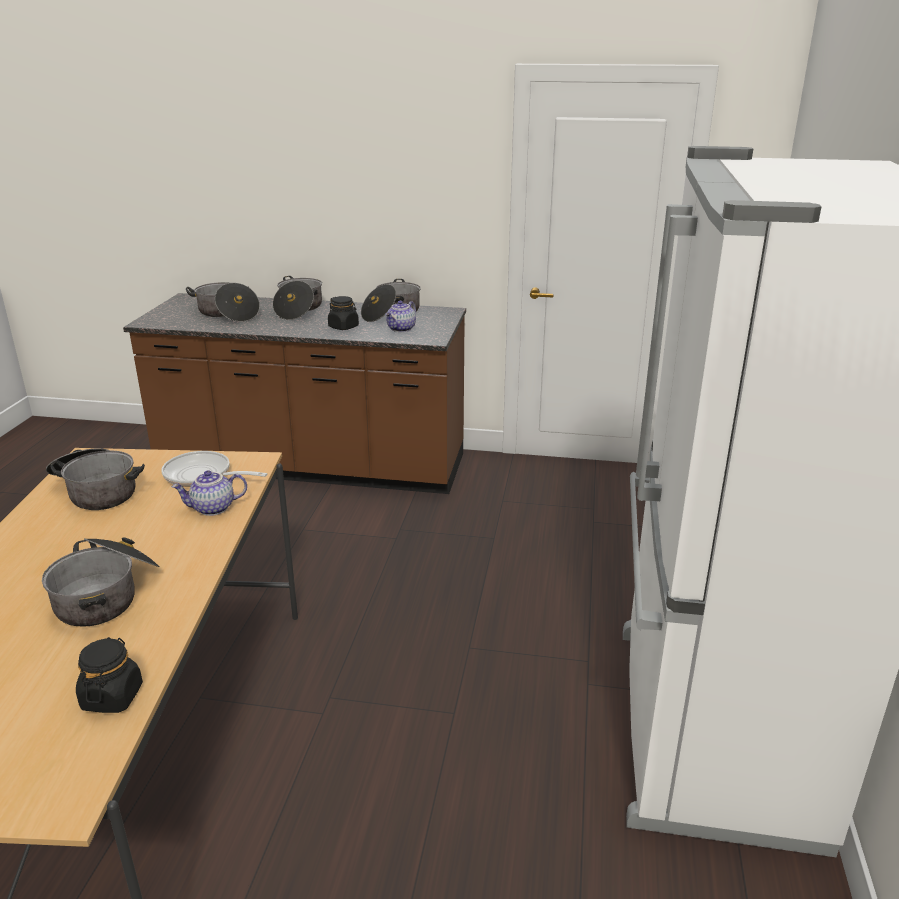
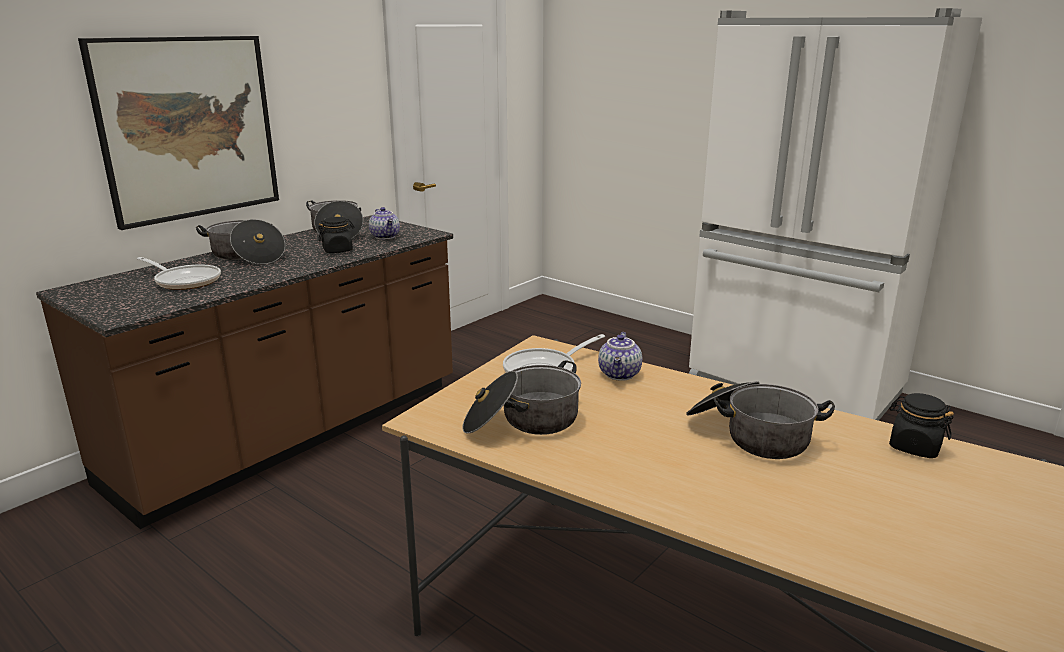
camera: 60 degrees left, 5 degrees down
(227, 314) = (185, 281): cooking pot -> frying pan
(296, 197) = (188, 128): none -> picture

